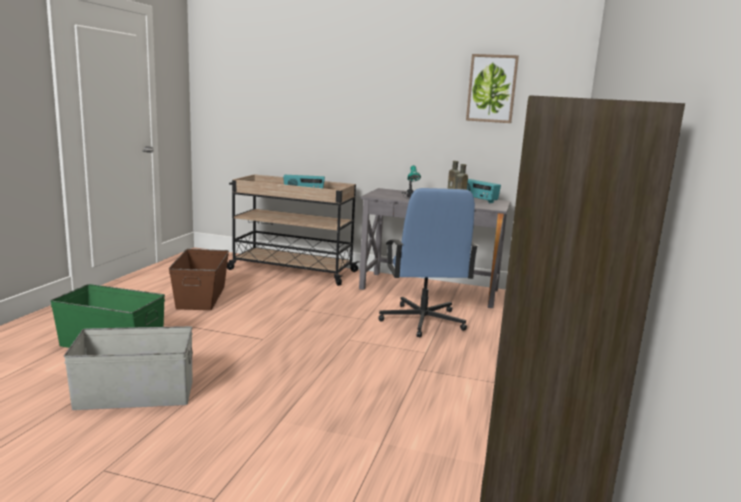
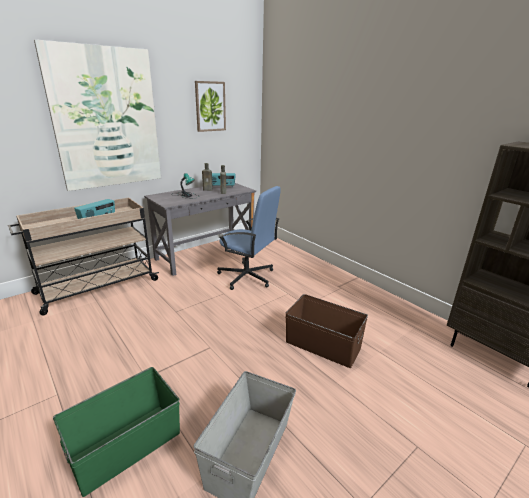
camera: 55 degrees left, 10 degrees up
(202, 297) = (86, 351): brown storage box -> brown storage box (322, 345)
(355, 94) = (106, 119): none -> picture

